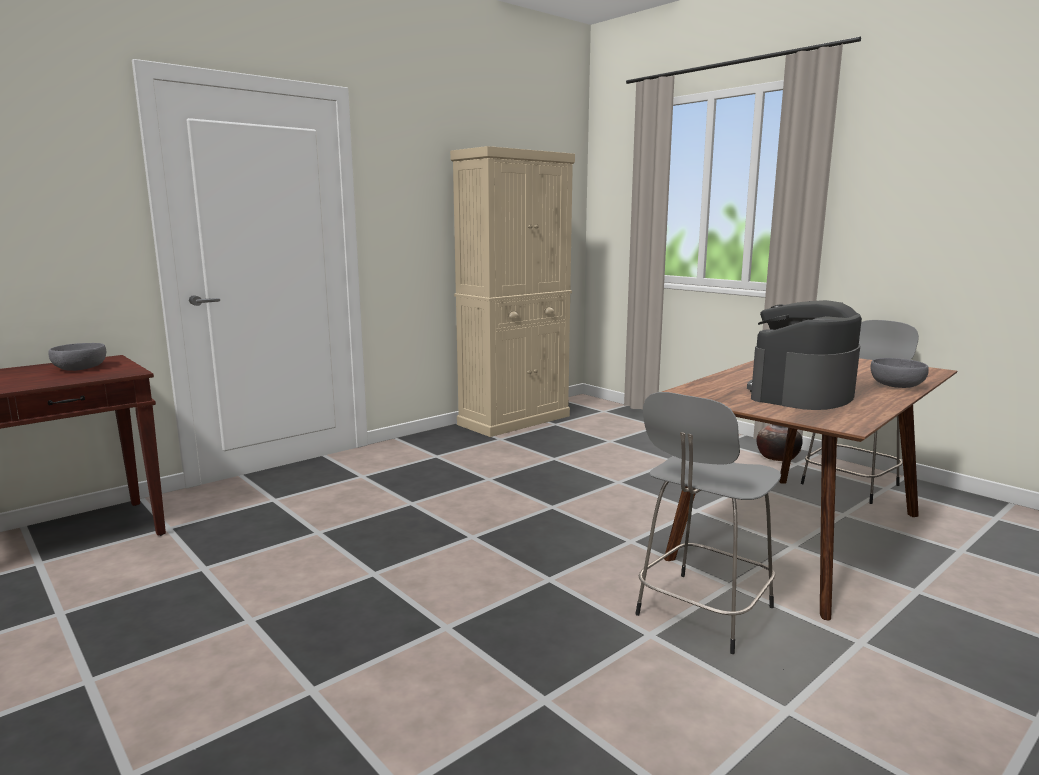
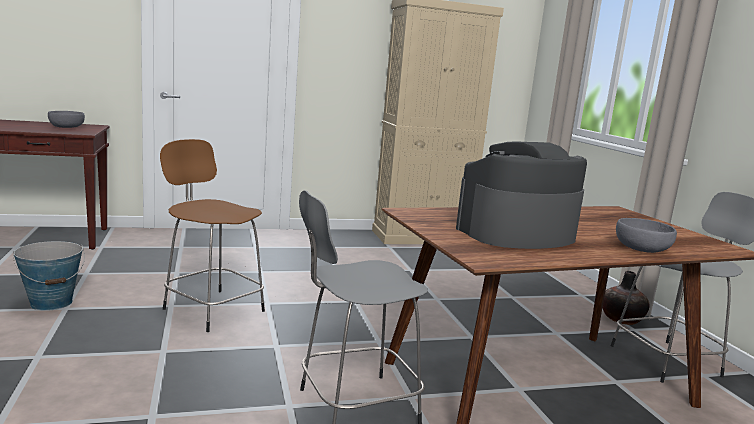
camera: 25 degrees right, 0 degrees up
(220, 619) = (52, 302): none -> bucket
(425, 562) = (212, 309): none -> brown stool

